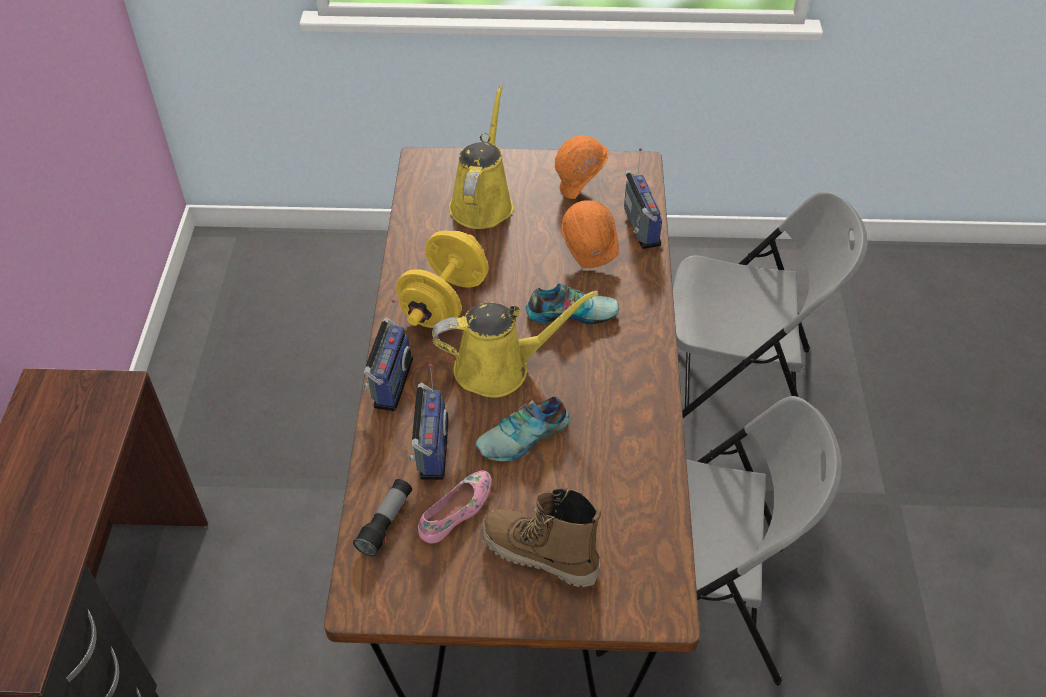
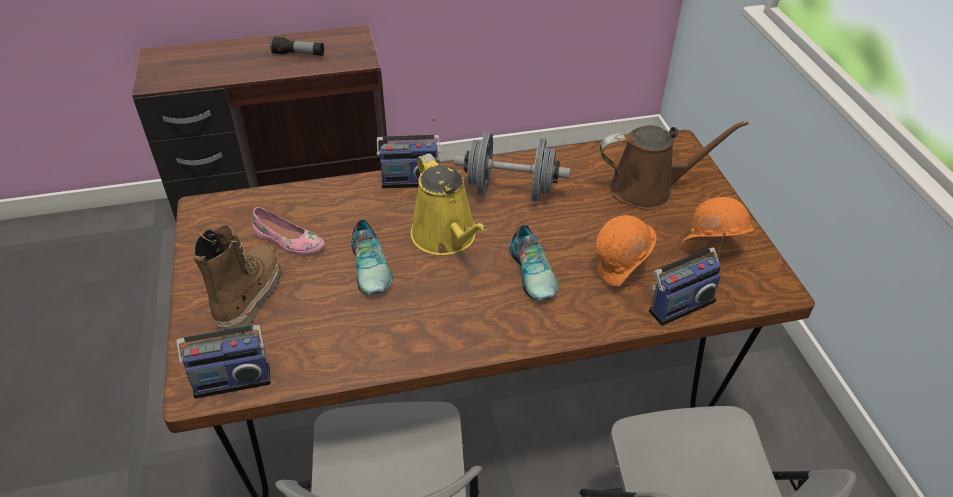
camera: 75 degrees right, 5 degrees down
(386, 523) = (272, 206): flashlight -> flashlight (298, 54)
(430, 450) = (347, 214): radio -> radio (232, 378)
(444, 302) = (510, 190): yellow dumbbell -> grey dumbbell
(482, 202) = (648, 189): yellow watering can -> brown watering can
(524, 438) = (372, 266): shoe -> shoe turned 150 degrees counterclockwise

